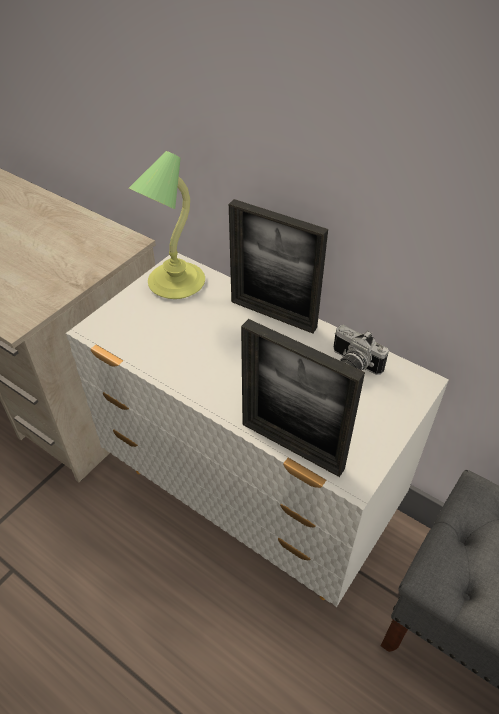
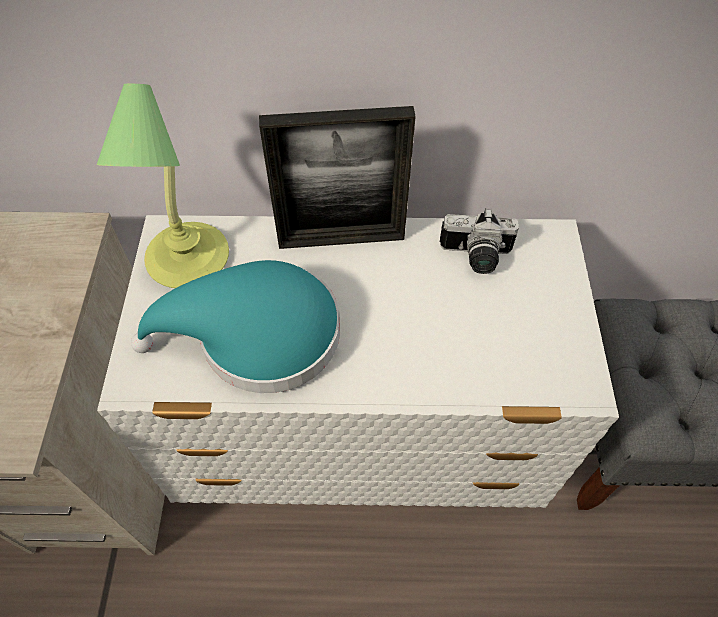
camera: 35 degrees left, 10 degrees up
(177, 340) = (257, 336): none -> turquoise hat
(292, 446) = (495, 390): picture frame -> none

